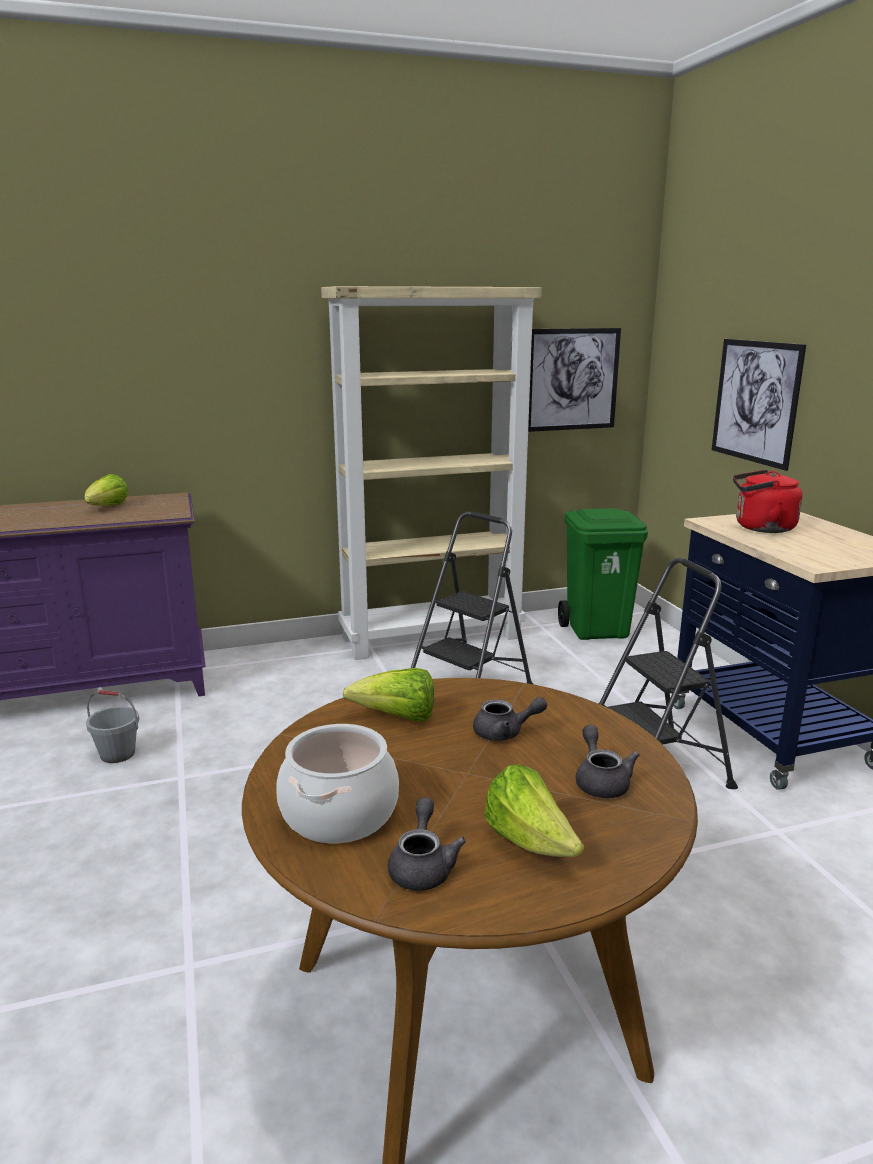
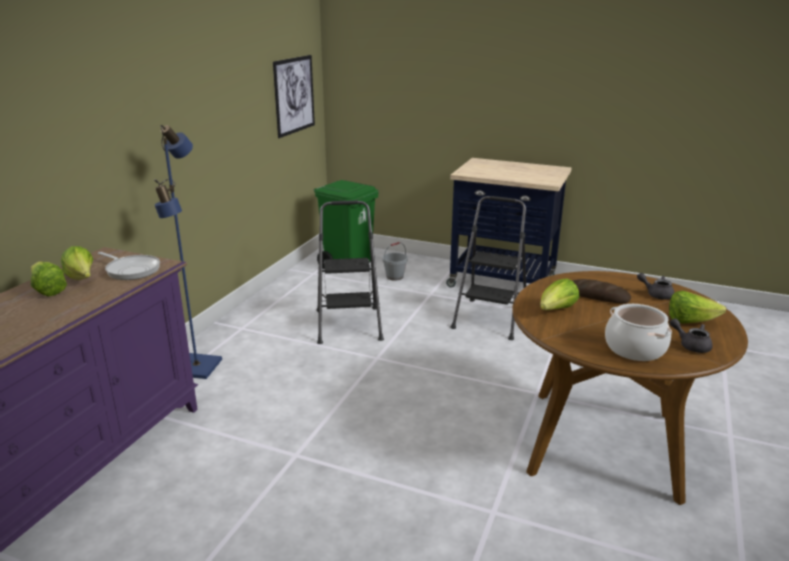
camera: 50 degrees left, 5 degrees up
(71, 508) = (48, 291): none -> lettuce
(118, 754) = (223, 472): grey bucket -> grey bucket (394, 277)
(146, 512) = (131, 270): none -> frying pan
(273, 662) = (196, 367): none -> blue floor lamp
(432, 637) = (267, 305): beige bookcase -> none
(505, 733) = (597, 295): grey teapot -> bread
(755, 401) = (430, 98): picture -> none
(760, 528) = (489, 171): red kettle -> none

